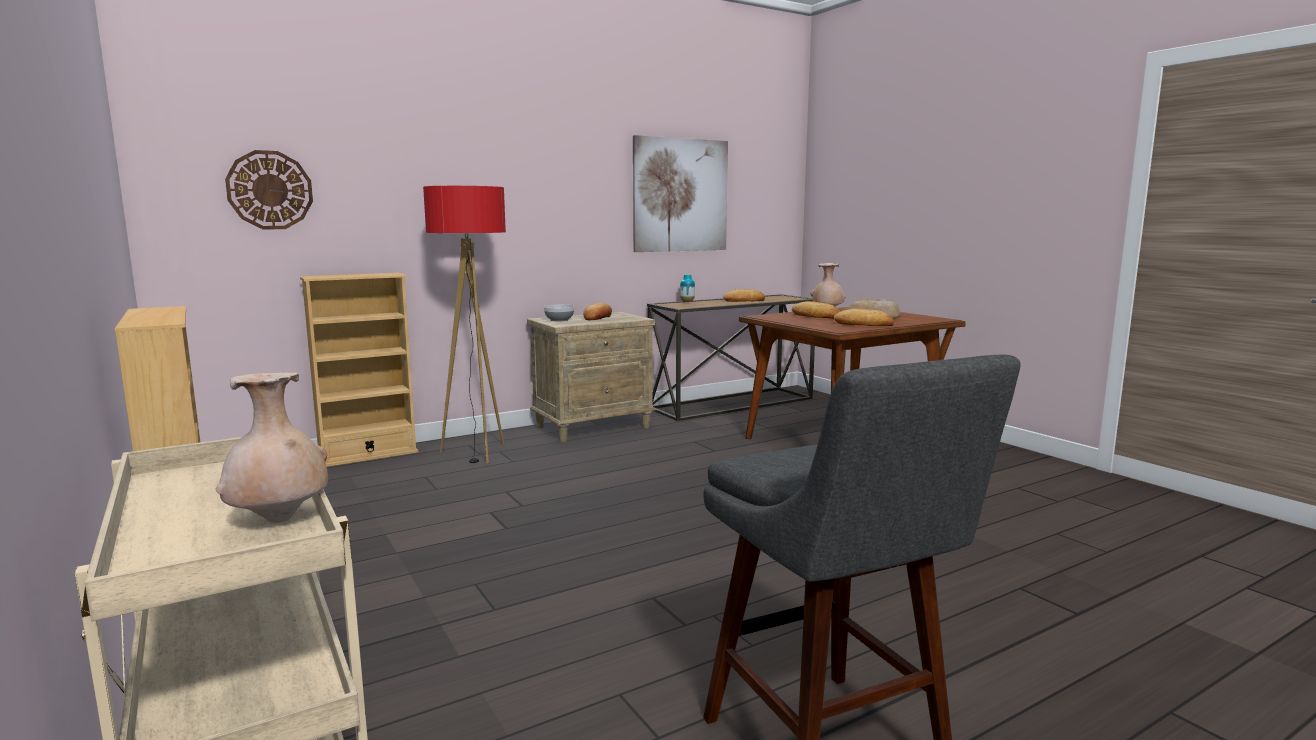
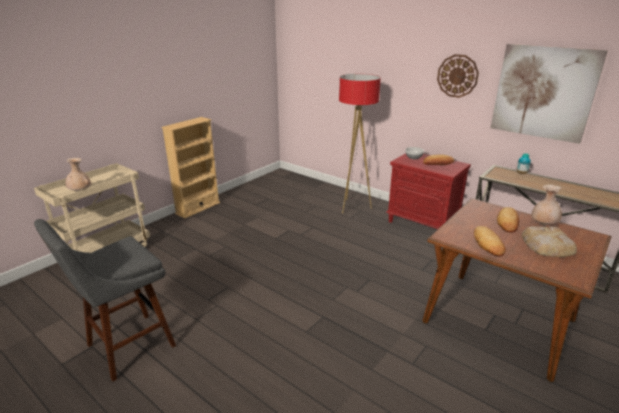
camera: 70 degrees right, 15 degrees up
(270, 190) = (314, 66): wall clock -> wall clock (457, 76)
(368, 455) = (330, 187): beige bookcase -> none
(594, 427) = (423, 223): beige nightstand -> red nightstand
(744, 300) = (566, 189): bread -> none

